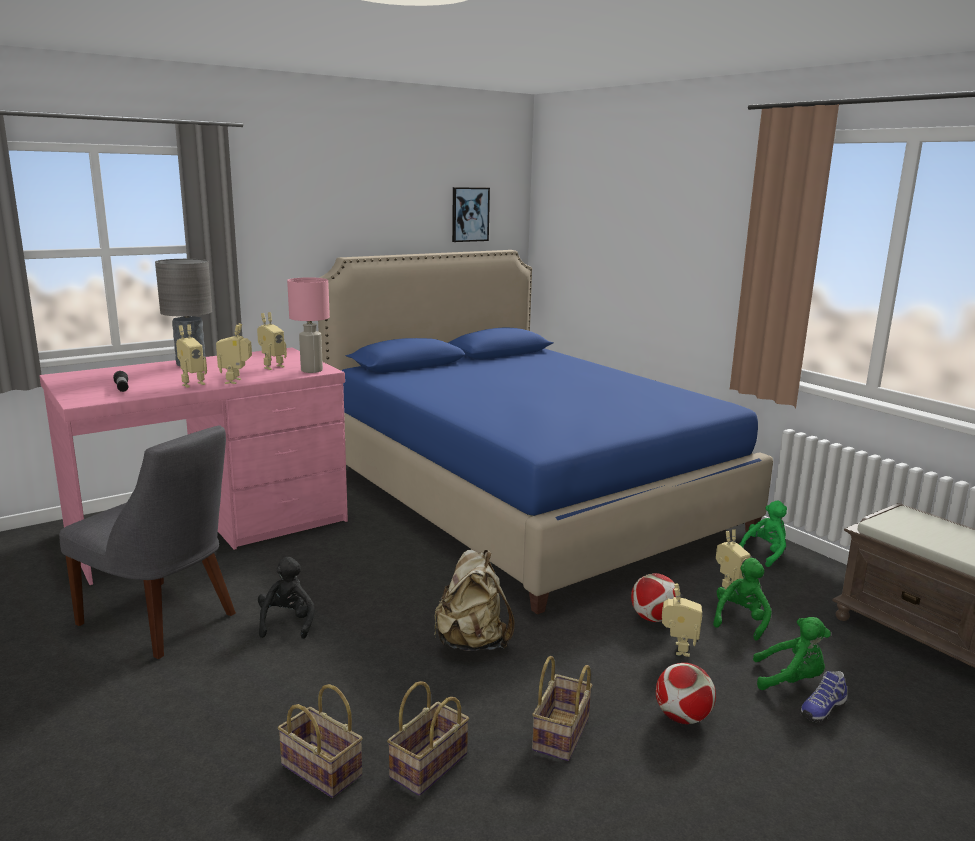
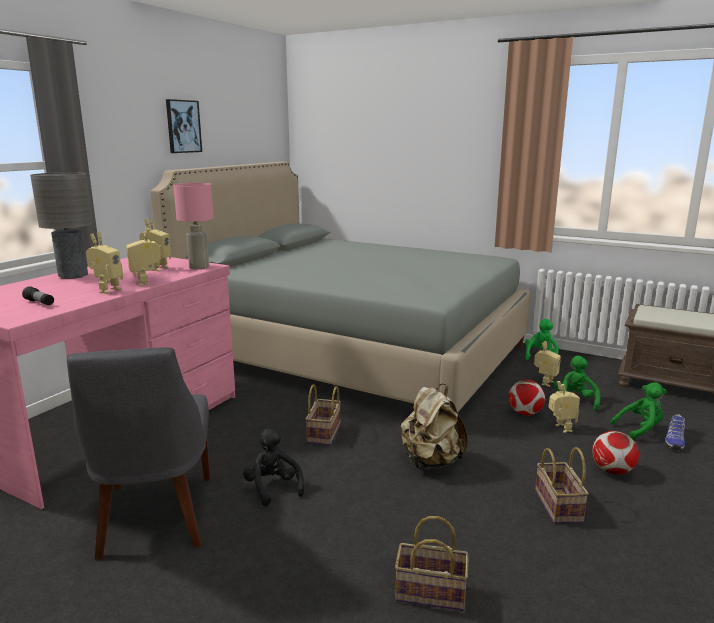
camera: 25 degrees left, 0 degrees up
(162, 620) = (155, 519): grey chair -> grey chair turned 75 degrees clockwise
(429, 767) = (503, 561): basket -> basket (324, 434)
(469, 214) = (252, 132): picture -> picture (183, 126)
(524, 497) = (352, 352): blue bed -> grey bed

